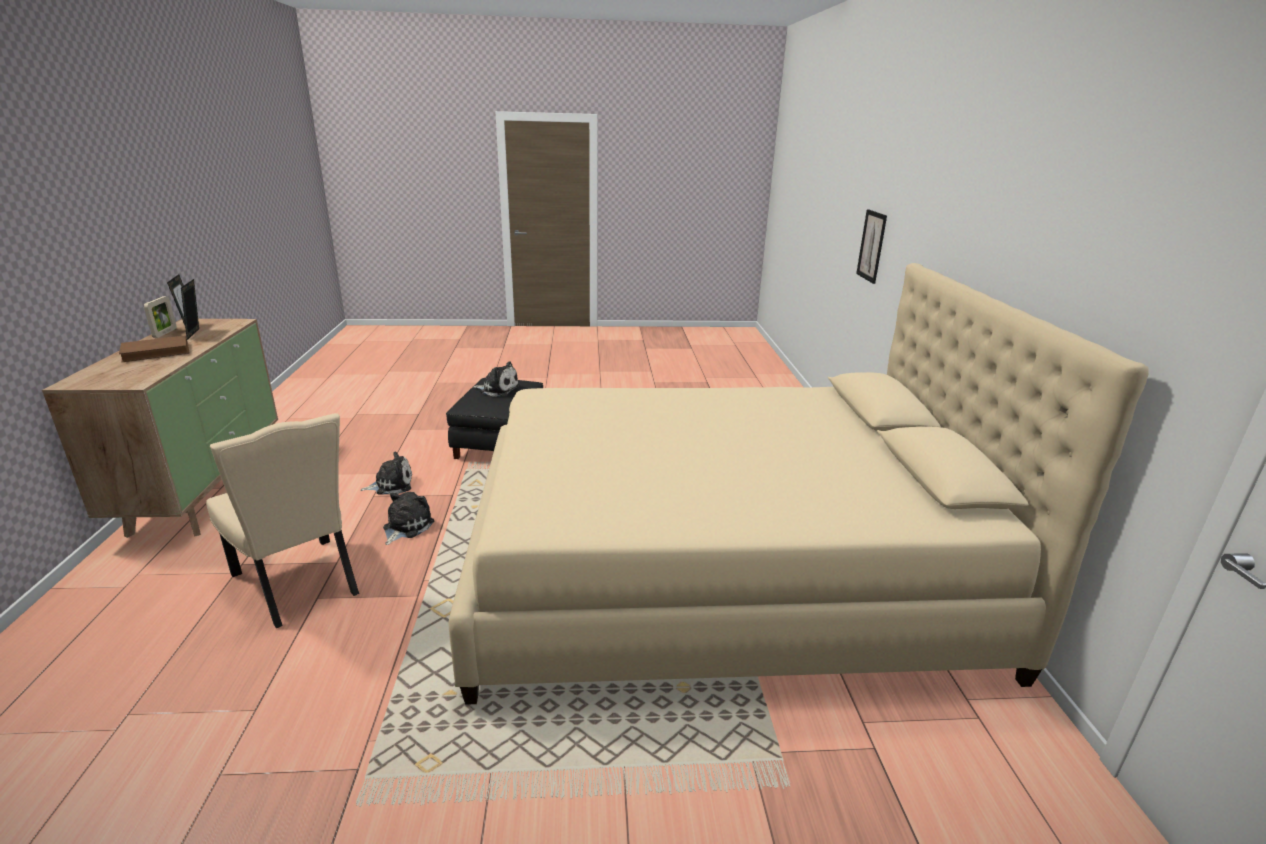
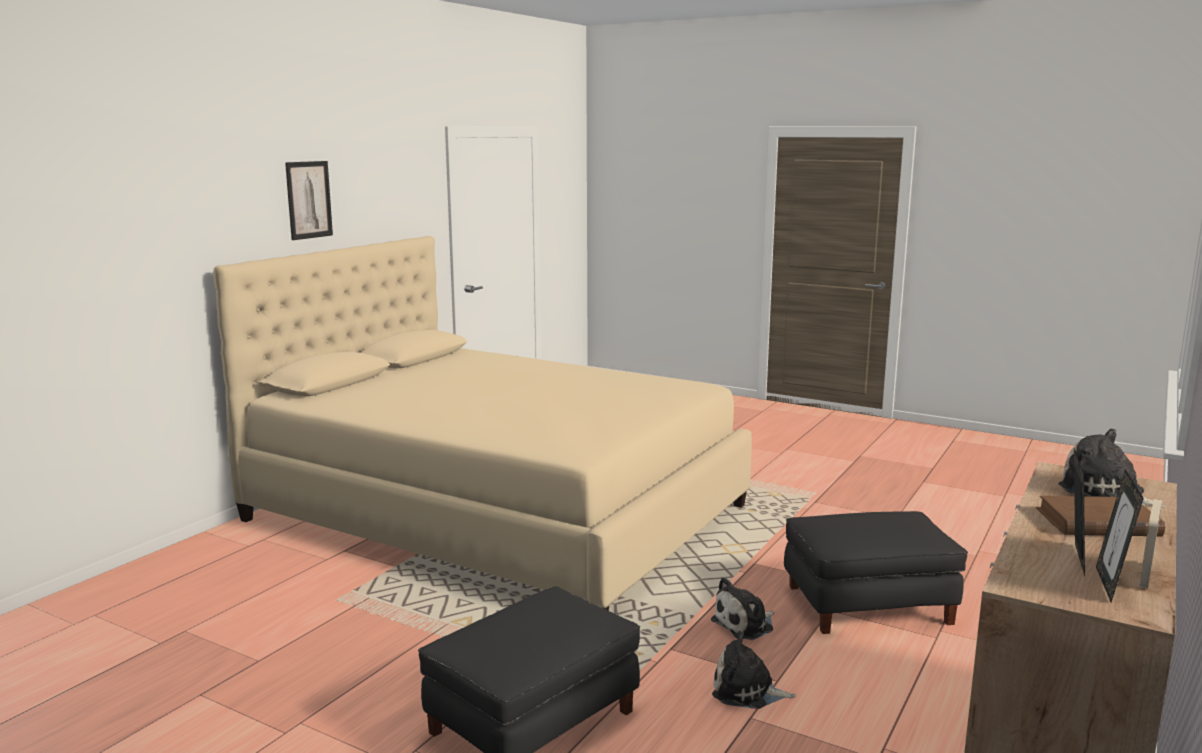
camera: 145 degrees left, 10 degrees down
(298, 581) = (868, 604): beige chair -> black ottoman
(497, 389) = (530, 622): plush toy -> plush toy (1105, 492)
(871, 246) = (54, 297): picture -> picture (309, 200)

